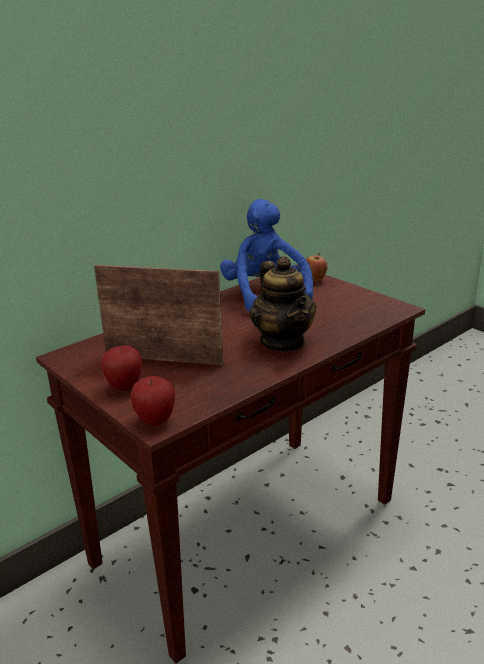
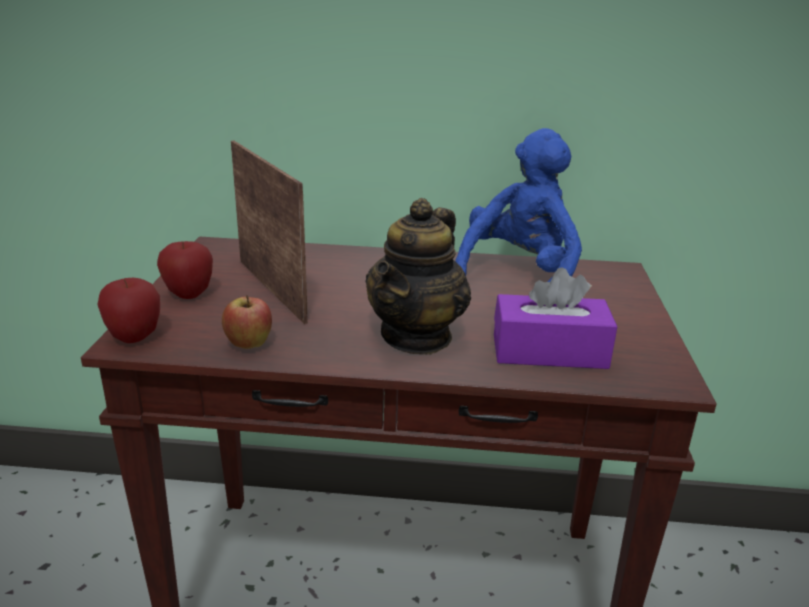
camera: 45 degrees right, 0 degrees up
(315, 280) = (622, 290): apple -> apple (249, 346)
(343, 320) = (549, 351): none -> purple tissue box

